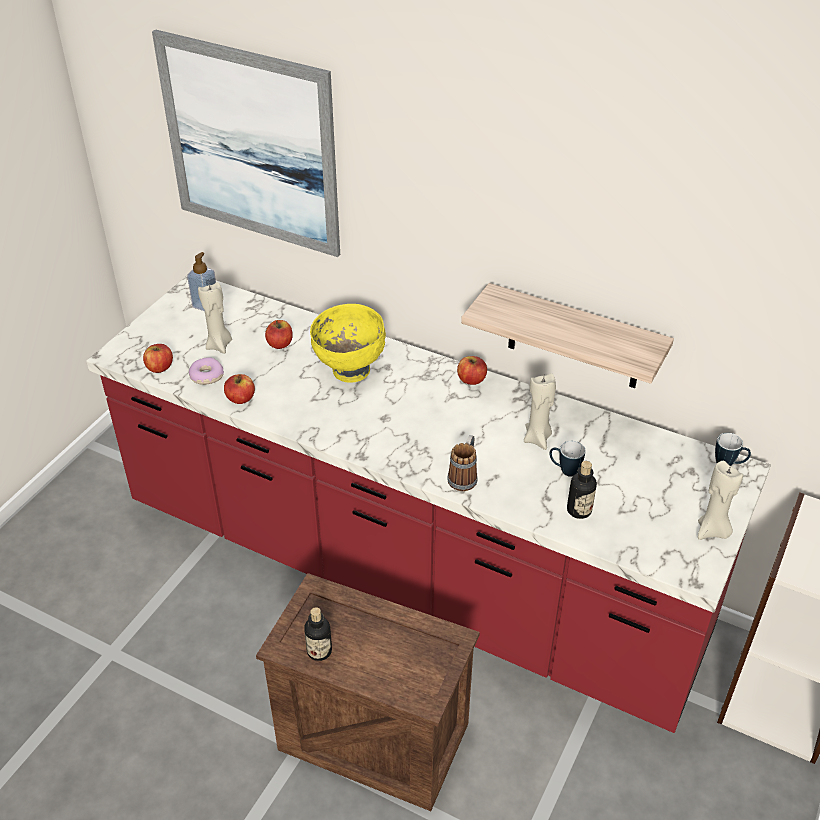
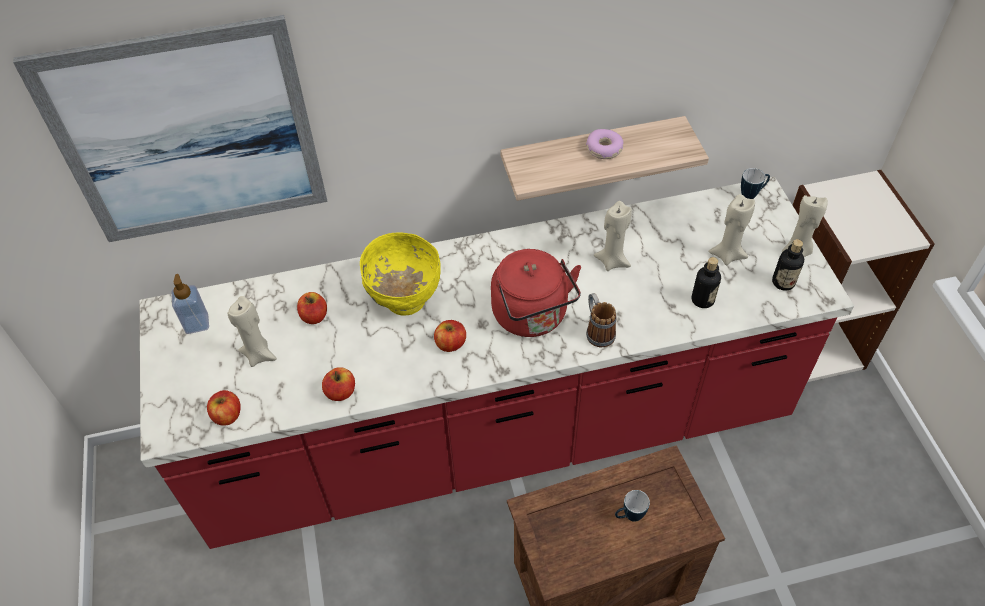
camera: 40 degrees left, 10 degrees up
(206, 376) = (283, 393): donut -> donut (604, 149)
(319, 651) = (587, 555): bottle -> bottle (783, 282)
(427, 436) = (532, 317): none -> red kettle
(471, 380) = (510, 243): apple -> apple (450, 343)
(564, 470) = (658, 274): mug -> mug (629, 516)
(644, 493) = (727, 255): none -> beige candle

